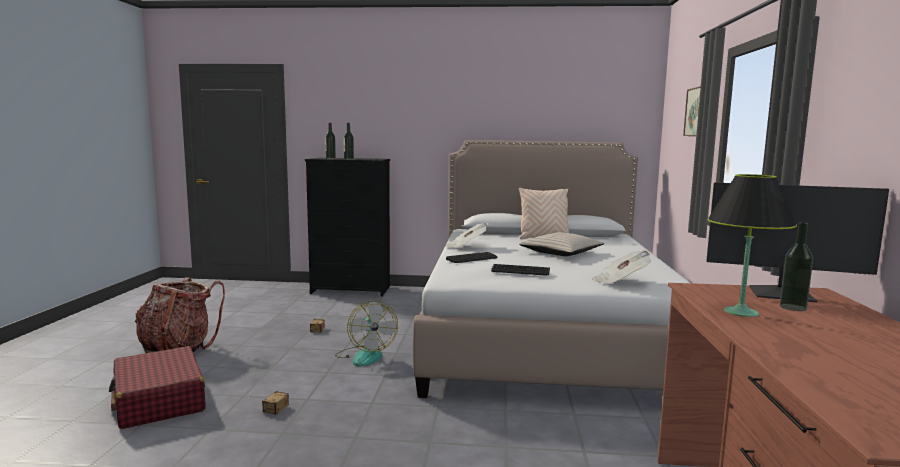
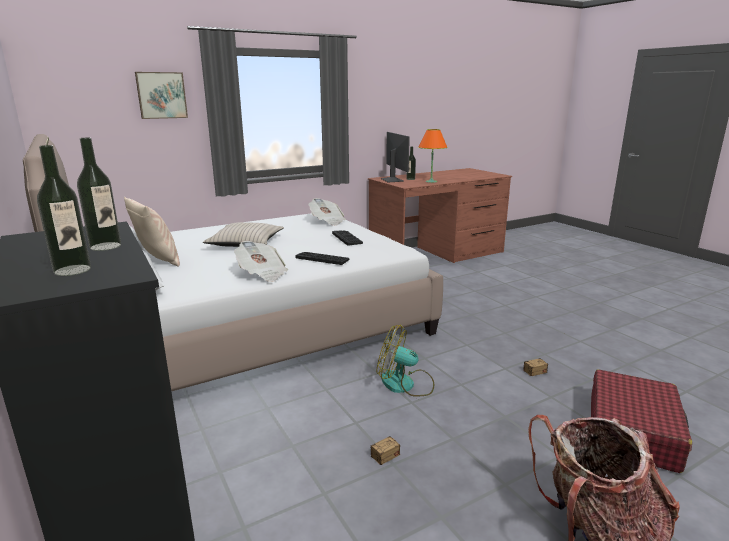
camera: 125 degrees left, 10 degrees up
(365, 355) = (405, 384): fan -> fan turned 105 degrees counterclockwise
(741, 312) = (431, 181): black table lamp -> orange table lamp

